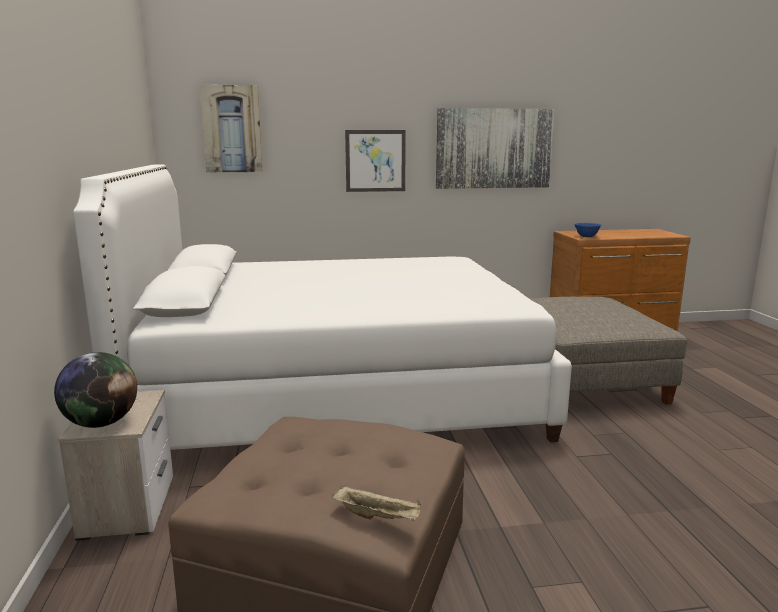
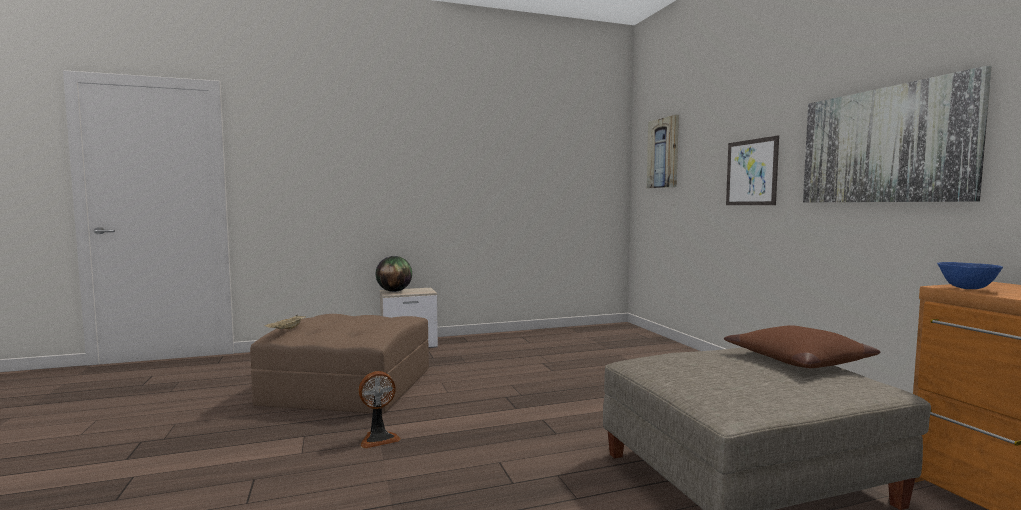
camera: 80 degrees right, 10 degrees down
(337, 394) = (578, 367): white bed -> none
(535, 523) = (378, 438): none -> fan
(561, 299) = (796, 360): none -> brown pillow

